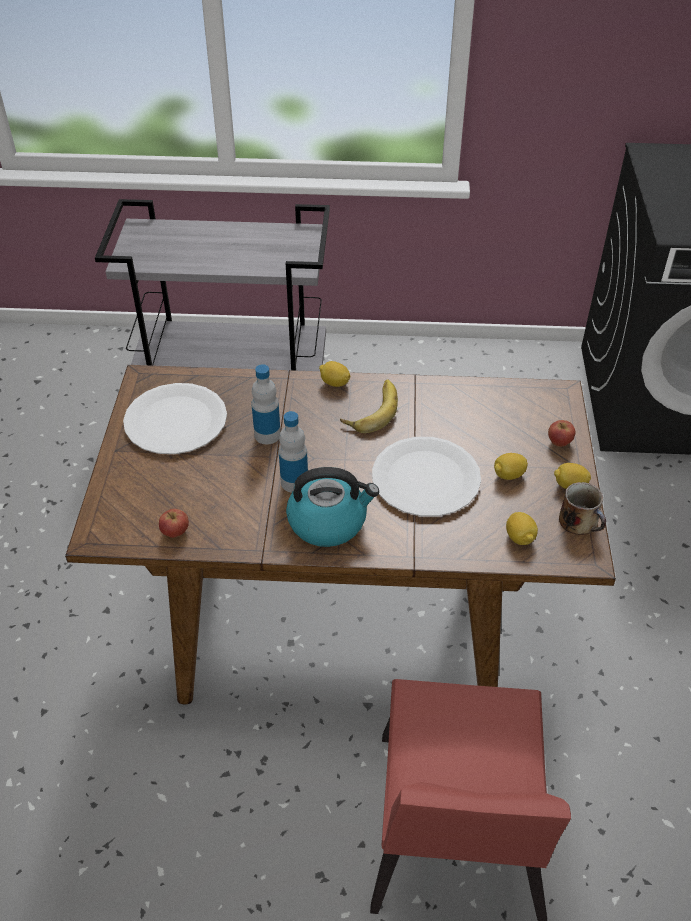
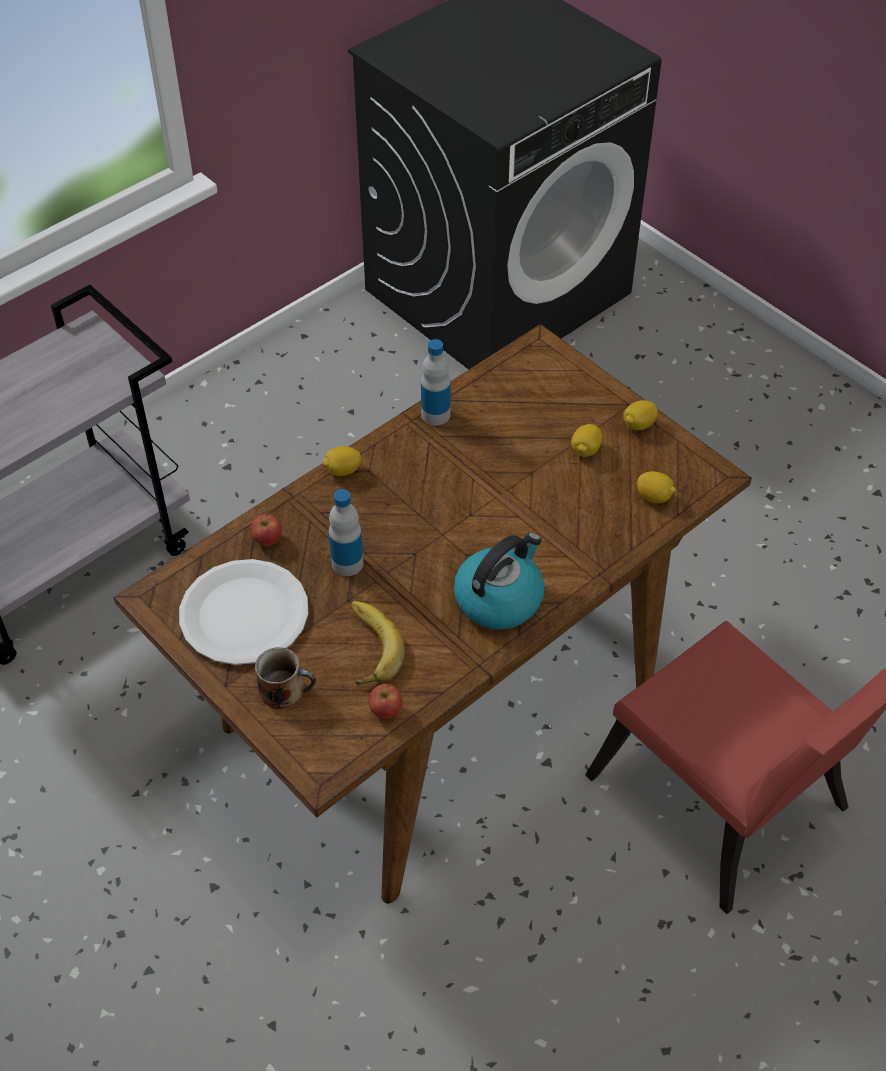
camera: 45 degrees left, 5 degrees up
(294, 482) = (427, 587): bottle -> bottle (435, 414)
(370, 409) = (406, 473): banana -> banana (367, 647)
(426, 478) = (528, 501): white plate -> none
(559, 442) = (589, 392): apple -> apple (267, 540)
(580, 522) = (680, 450): mug -> mug (284, 689)

